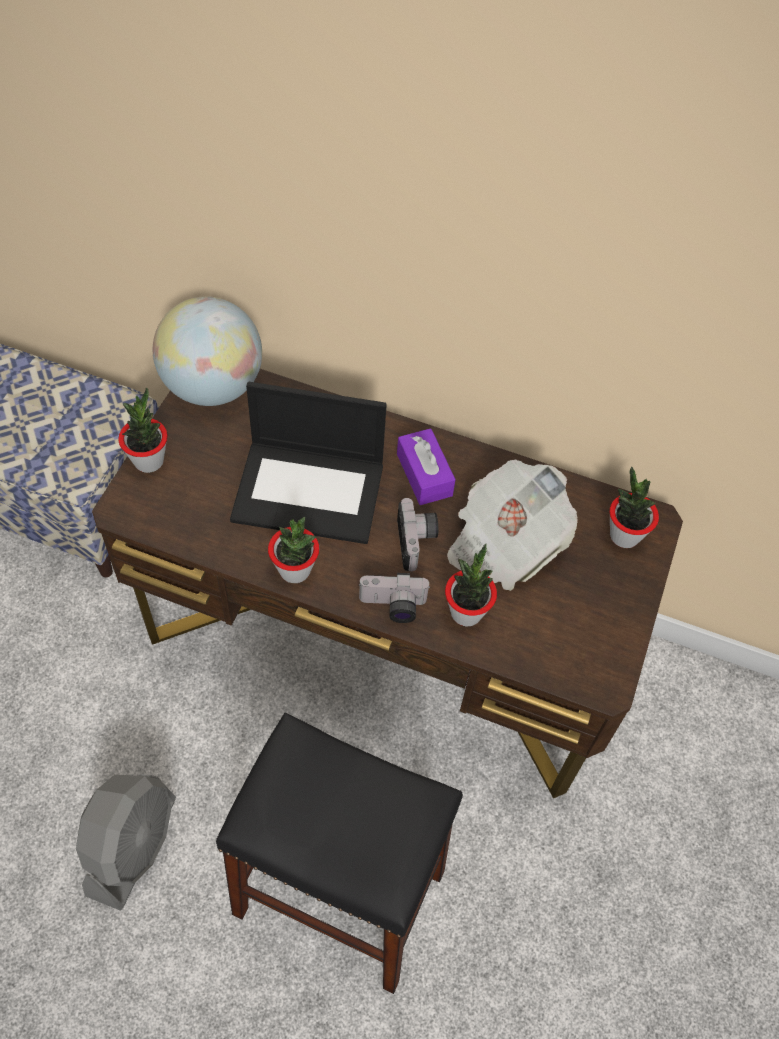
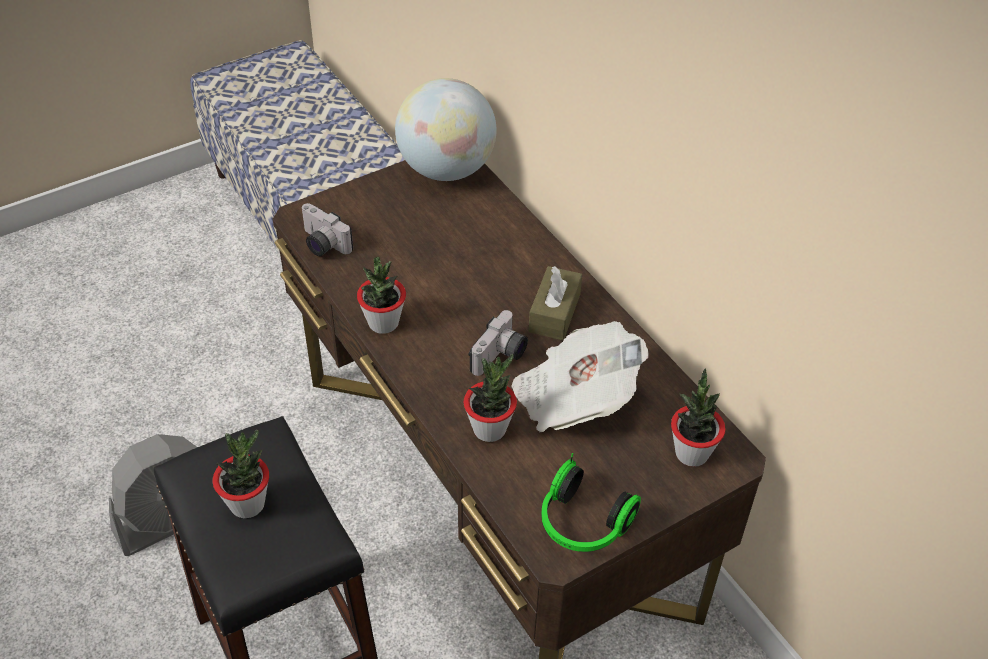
camera: 40 degrees right, 10 degrees down
(149, 460) = (350, 195): potted plant -> potted plant (247, 504)
(310, 491) = (450, 276): laptop -> none
(392, 607) = (433, 391): camera -> camera (321, 244)
(424, 475) = (554, 313): purple tissue box -> brown tissue box
(601, 647) = (582, 524): none -> headphones

